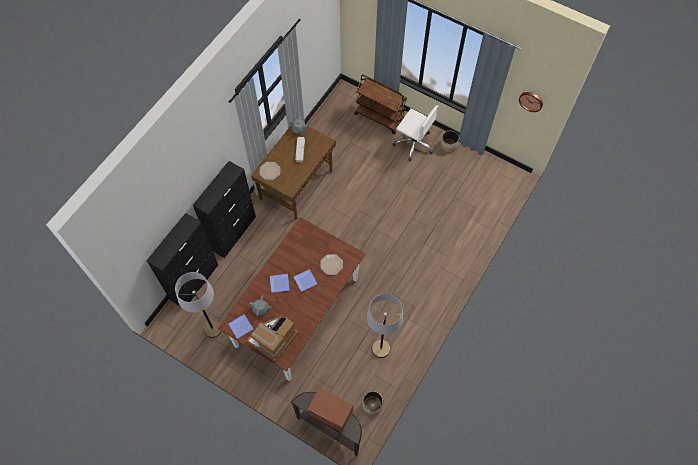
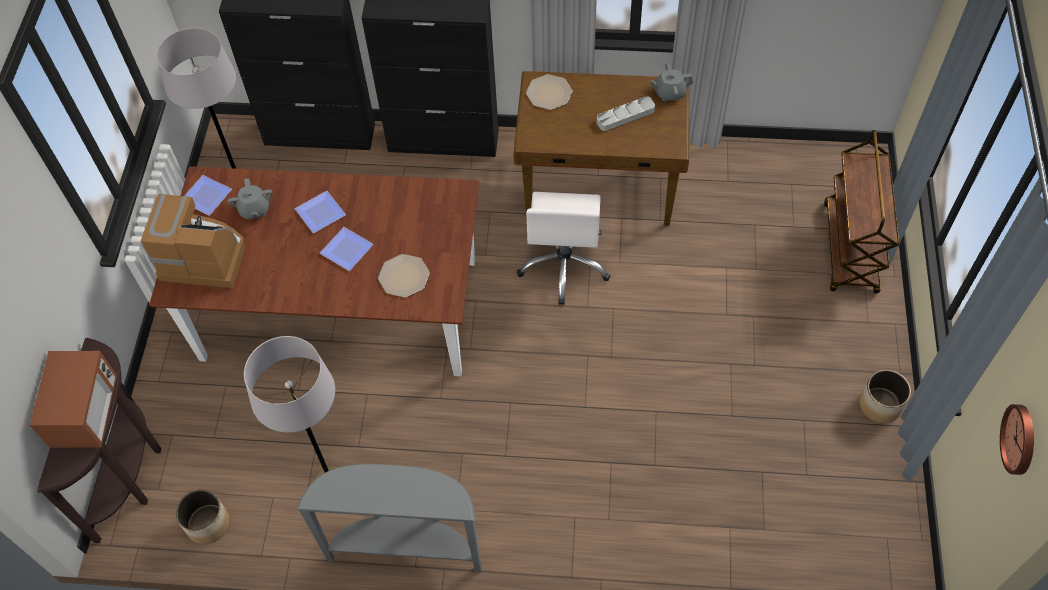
camera: 65 degrees right, 5 degrees down
(414, 143) = (834, 336): white office chair -> white office chair (564, 265)
(422, 332) = (406, 547): none -> grey console table

